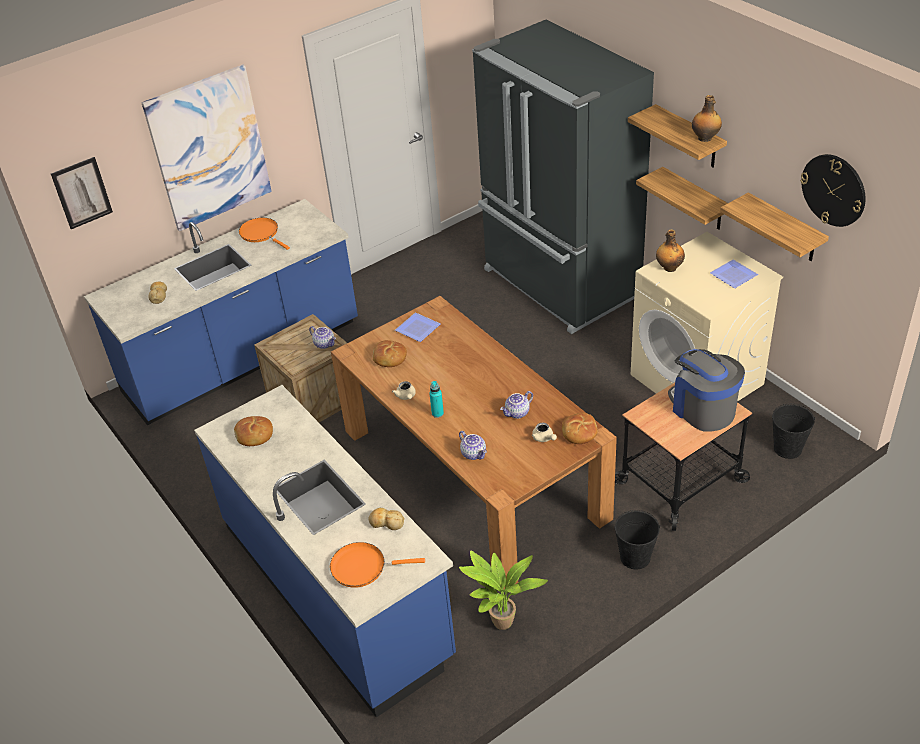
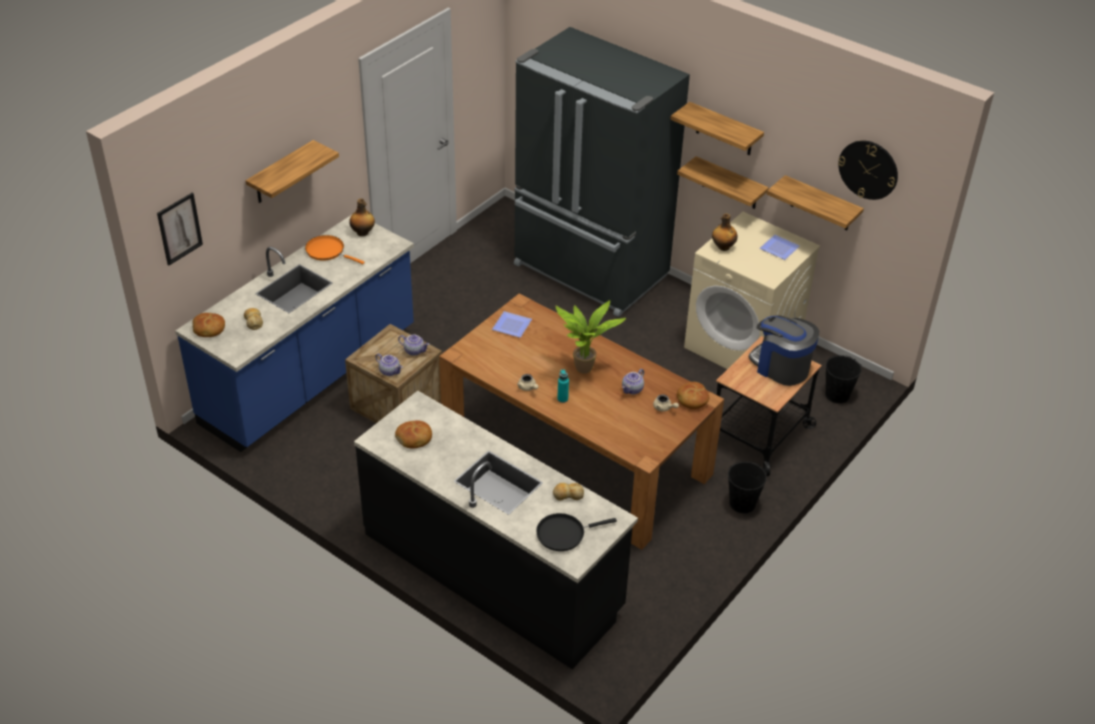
camera: 20 degrees left, 0 degrees up
(209, 148) = (281, 173): picture -> shelf
(337, 589) = (493, 571): blue counter -> black counter
(362, 567) = (564, 534): orange frying pan -> black frying pan
(389, 358) = (497, 355): bread -> bread (209, 329)
(474, 453) = (609, 429): teapot -> teapot (390, 371)
(502, 626) = (651, 577): potted plant -> potted plant (584, 371)
(705, 138) = (745, 131): bottle -> bottle (363, 233)

